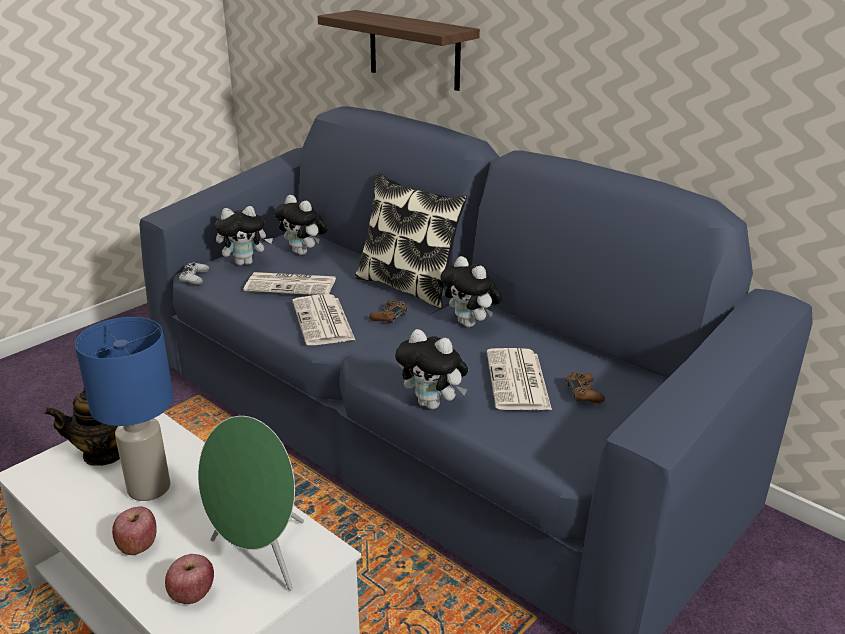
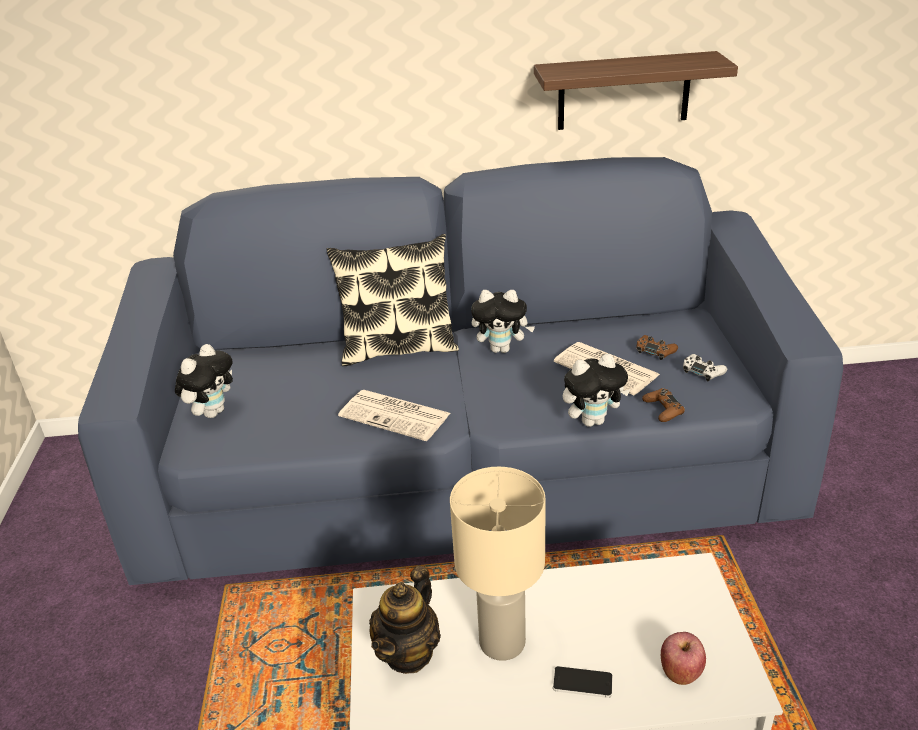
camera: 45 degrees left, 5 degrees up
(138, 545) = (582, 682): apple -> phone
(149, 487) = (501, 641): blue table lamp -> beige table lamp
(194, 278) = (193, 455): white game controller -> white game controller (702, 371)
(259, 557) = (668, 610): green speaker -> none
(292, 285) = (301, 404): newspaper -> none
(303, 252) = (248, 371): plush toy -> none
(389, 316) = (436, 379): brown game controller -> brown game controller (663, 410)
(414, 50) = (290, 107): shelf -> shelf (623, 91)

